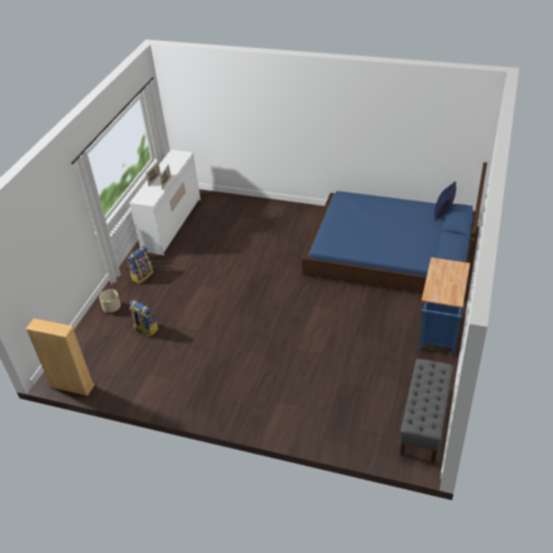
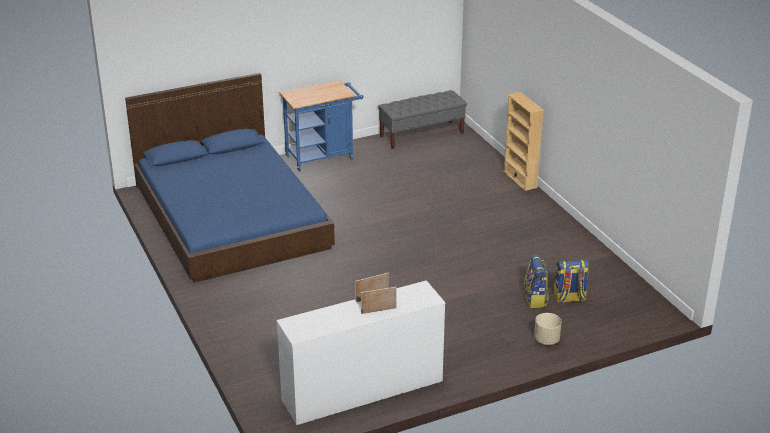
camera: 135 degrees left, 10 degrees down
(72, 386) = (653, 297): beige bookcase -> beige bookcase (520, 179)
(142, 275) = (476, 352): backpack -> backpack (569, 298)
(443, 213) = (167, 167): blue pillow -> none

